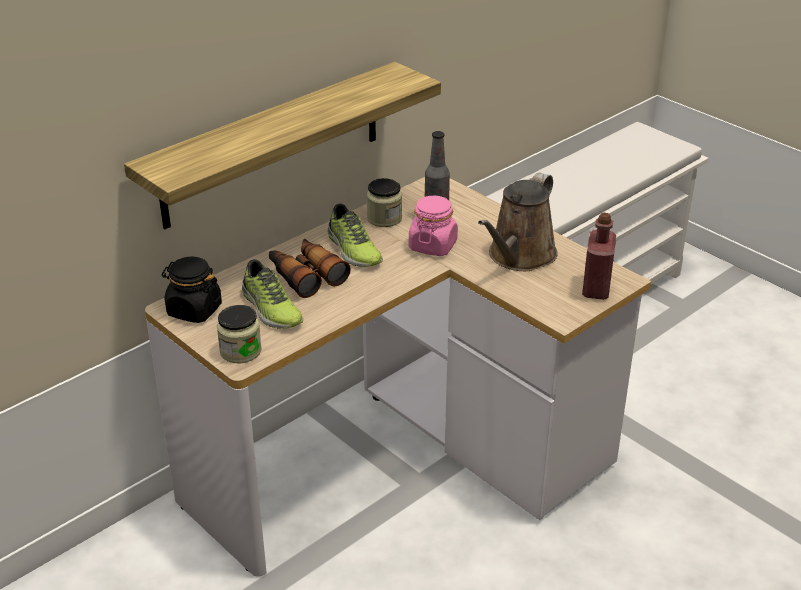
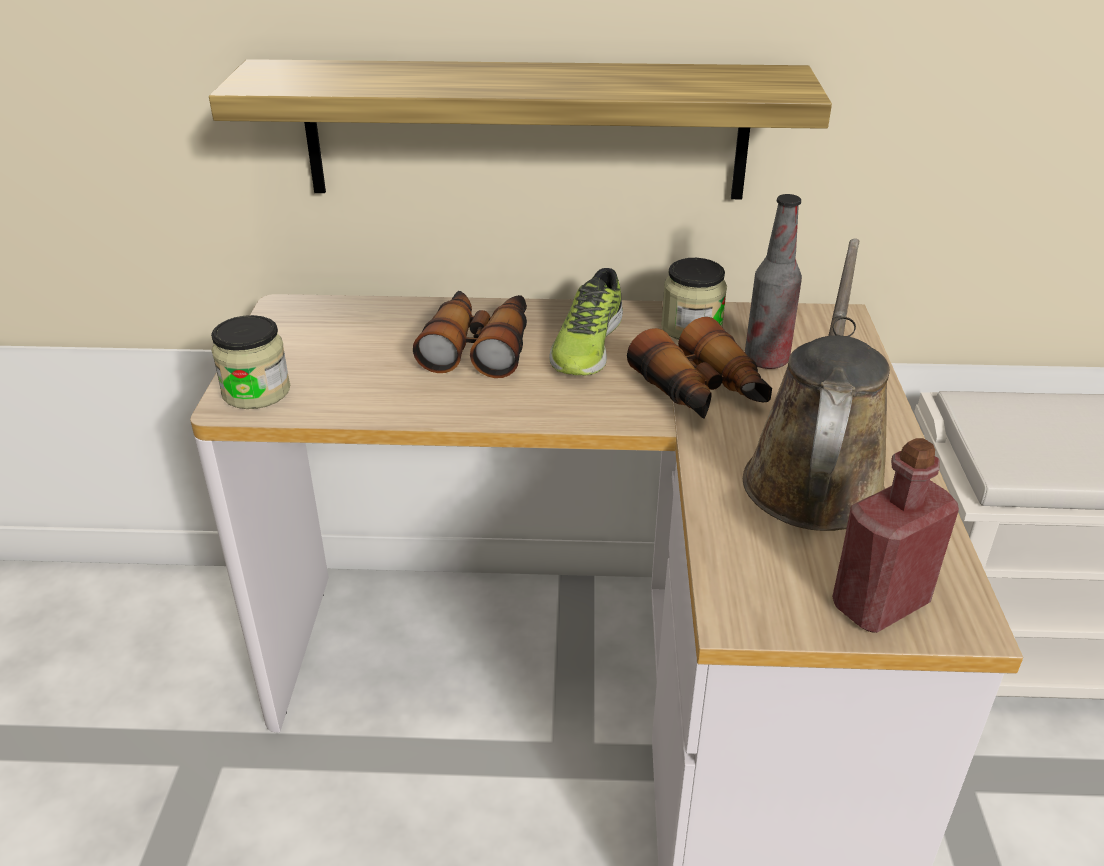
camera: 45 degrees right, 0 degrees up
(194, 310) = (300, 322): black jar -> none
(270, 309) = (372, 363): shoe -> none
(433, 245) = (702, 393): pink jar -> binoculars
(519, 257) = (814, 476): brown watering can -> brown watering can turned 120 degrees clockwise

